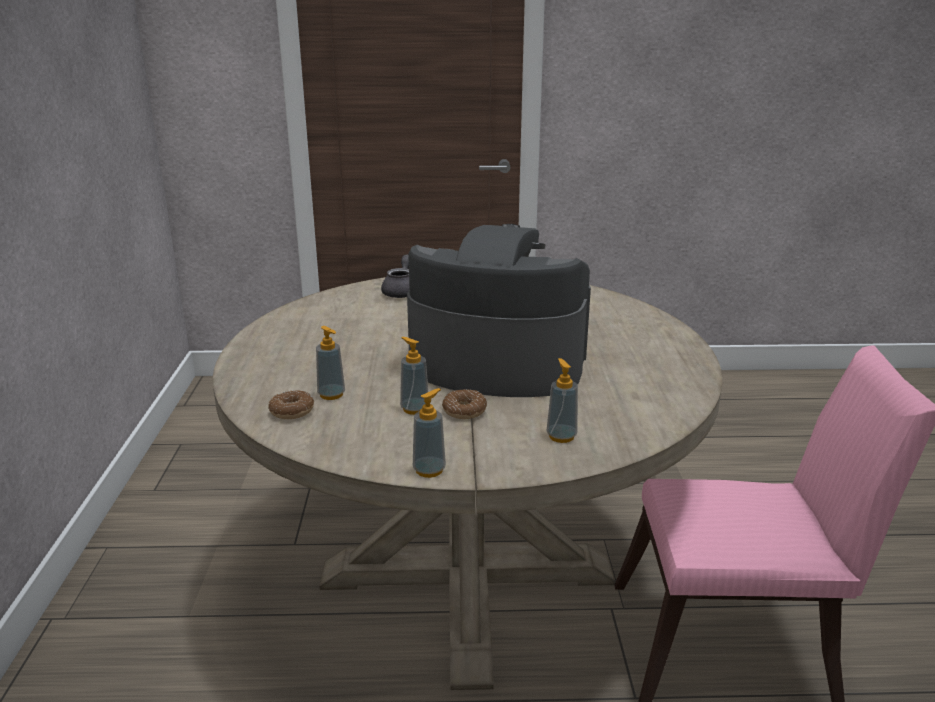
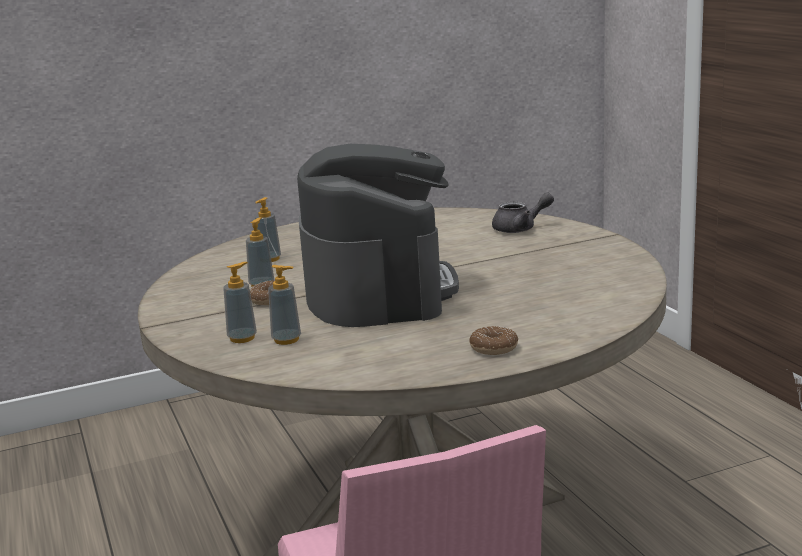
camera: 70 degrees right, 5 degrees down
(292, 411) = (233, 256): donut -> donut (494, 348)
(429, 470) = (163, 309): soap dispenser -> soap dispenser (286, 340)

